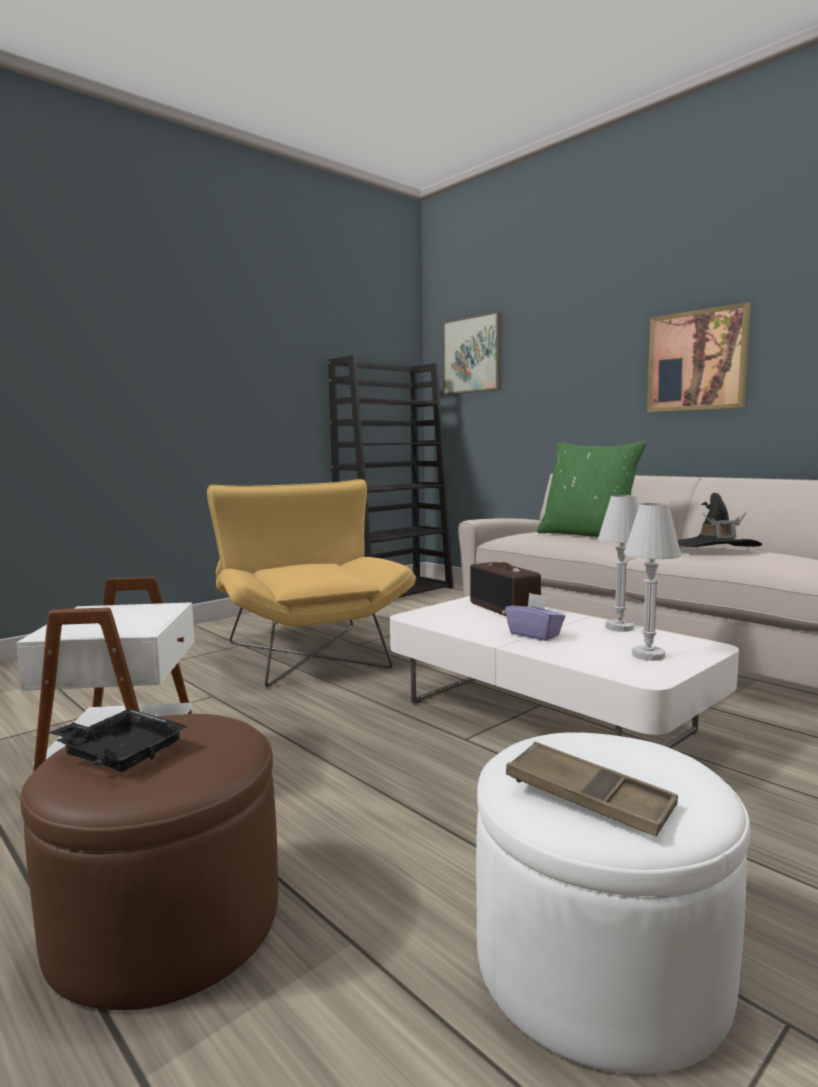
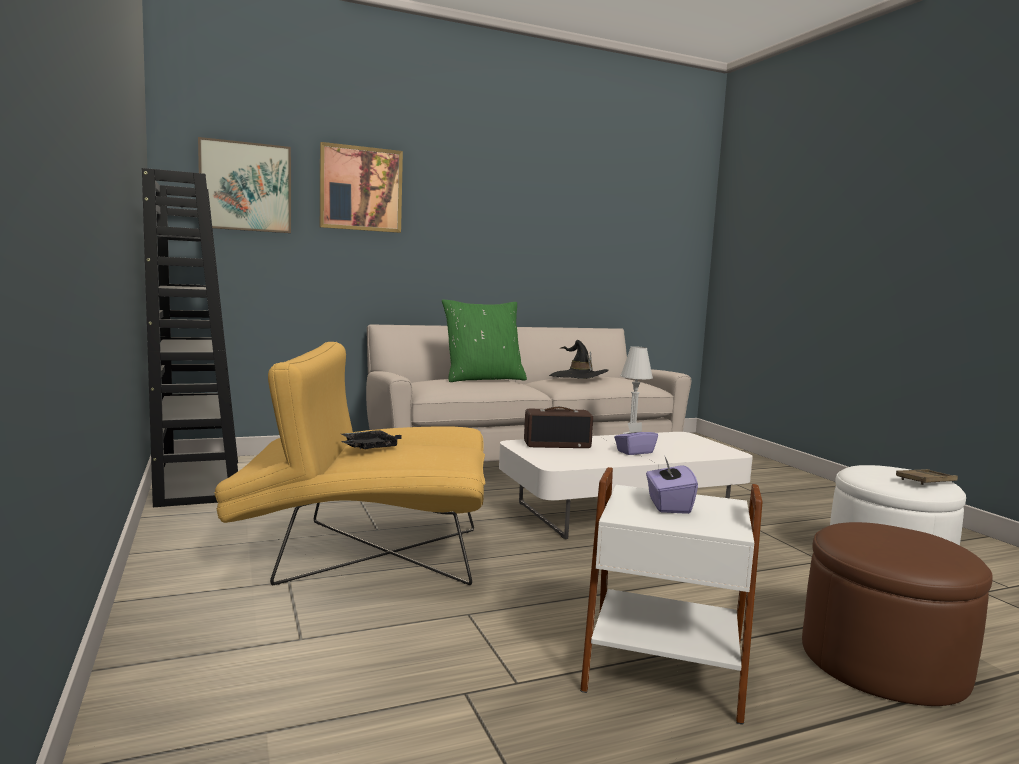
camera: 70 degrees left, 0 degrees up
(120, 753) = (912, 549): black tray -> black tray (368, 448)
(125, 616) = (668, 505): none -> purple tissue box
(648, 655) = (693, 445): white table lamp -> none
(697, 361) = (492, 237): picture -> picture (361, 189)

